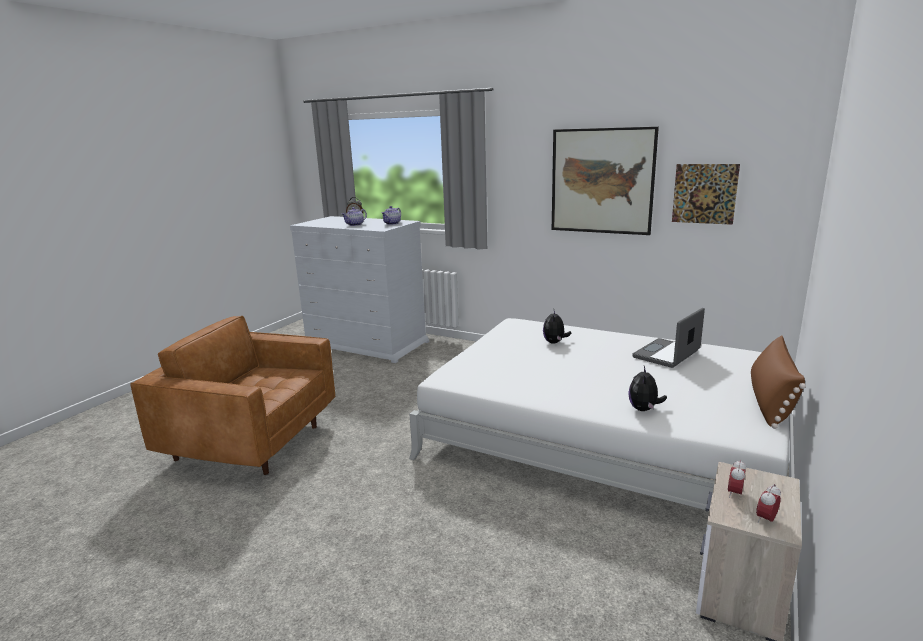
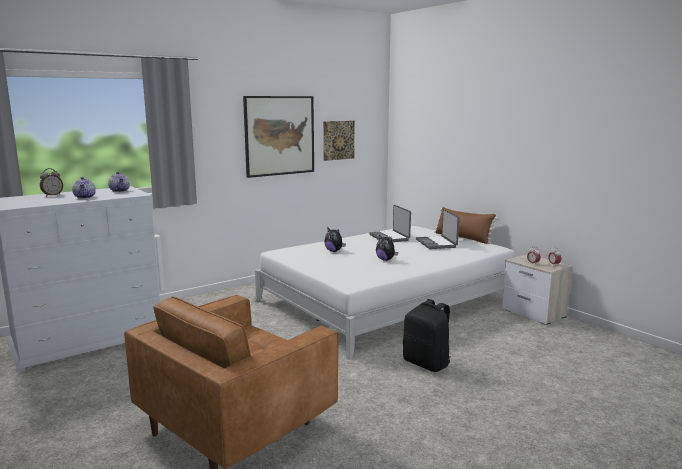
camera: 65 degrees left, 5 degrees down
(436, 514) = (427, 363): none -> black backpack
(644, 409) = (450, 255): plush toy -> plush toy (385, 260)
(687, 387) = (437, 243): none -> laptop

